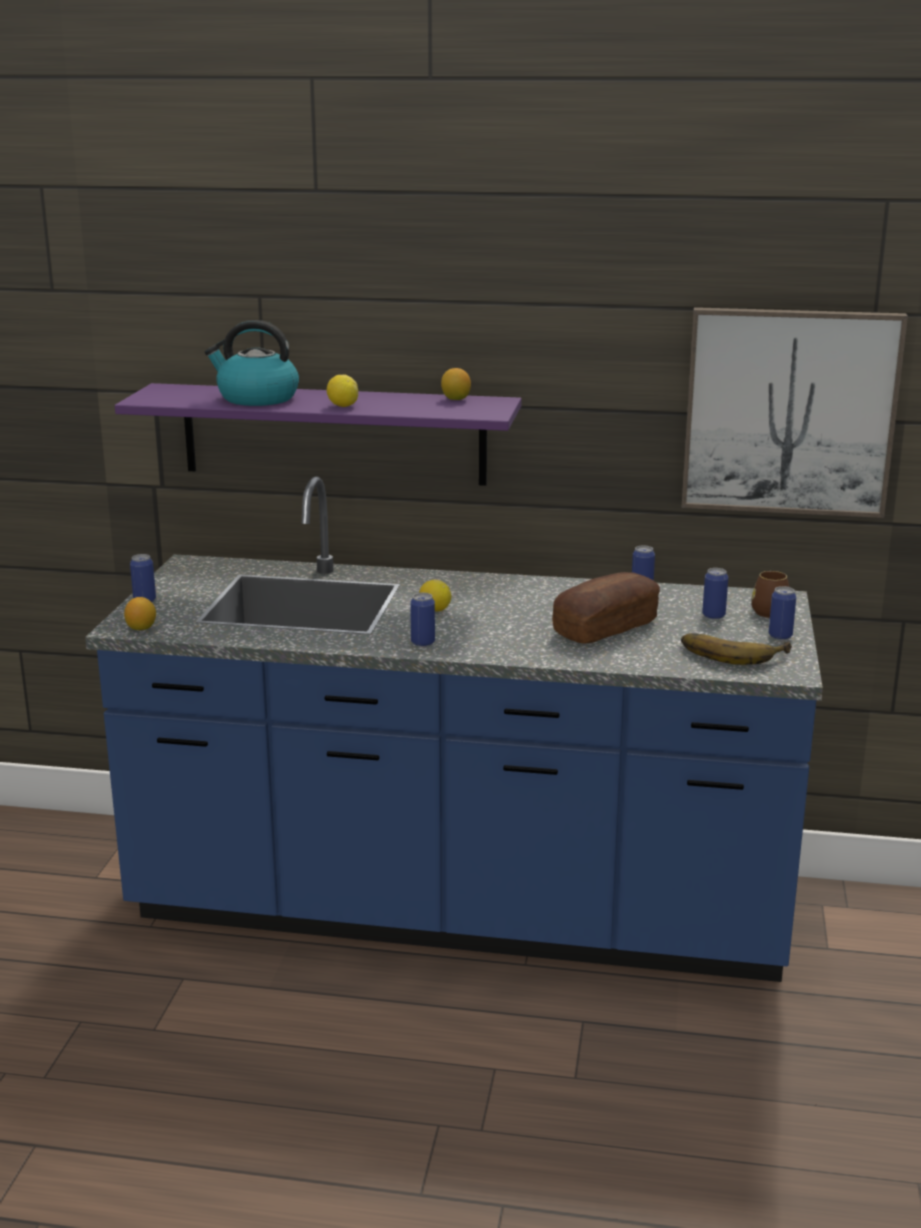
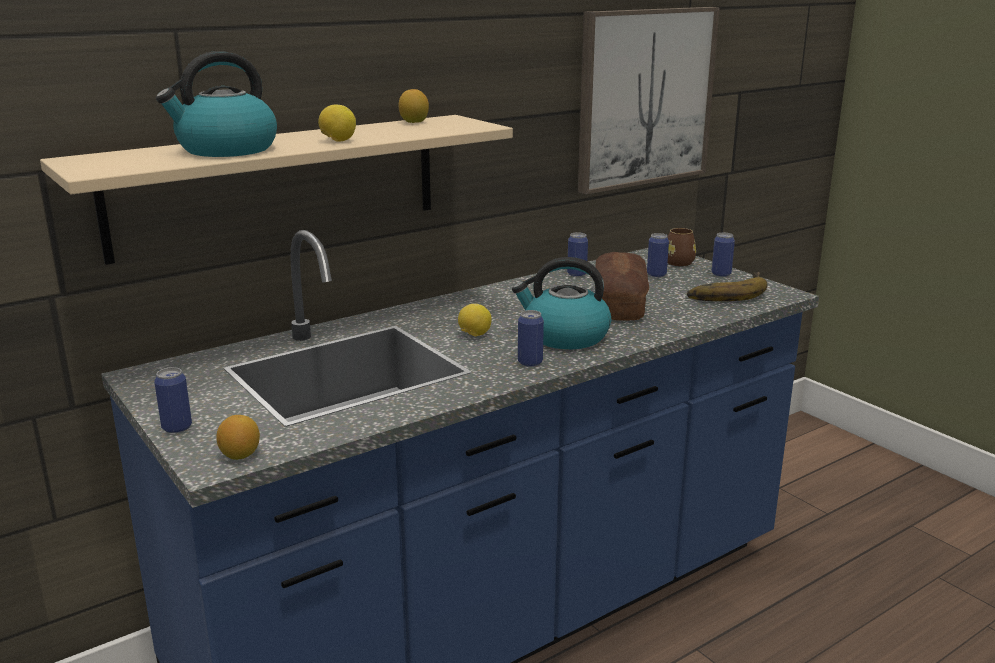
camera: 45 degrees left, 0 degrees up
(333, 434) = (278, 184): purple shelf -> beige shelf
(495, 635) = (564, 336): none -> kettle

